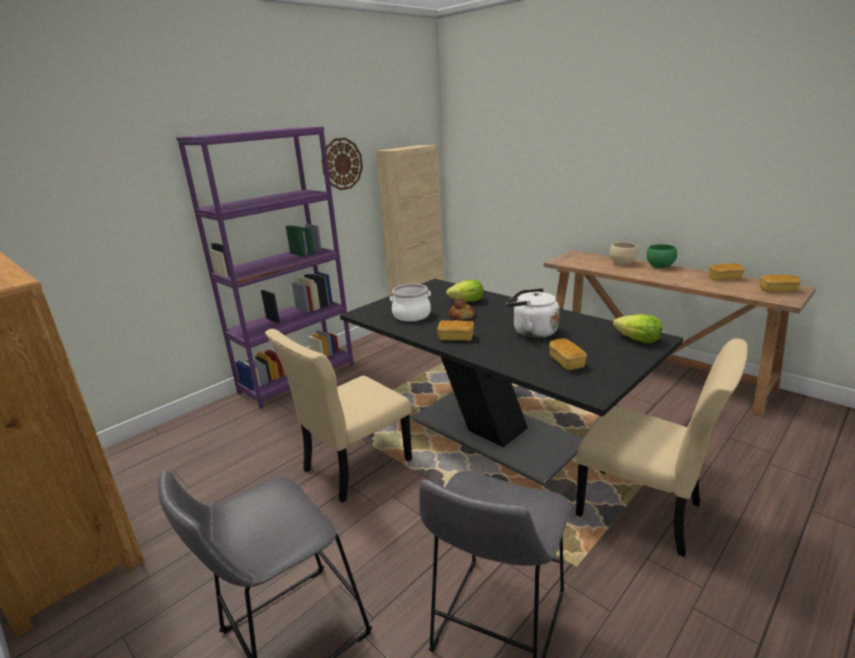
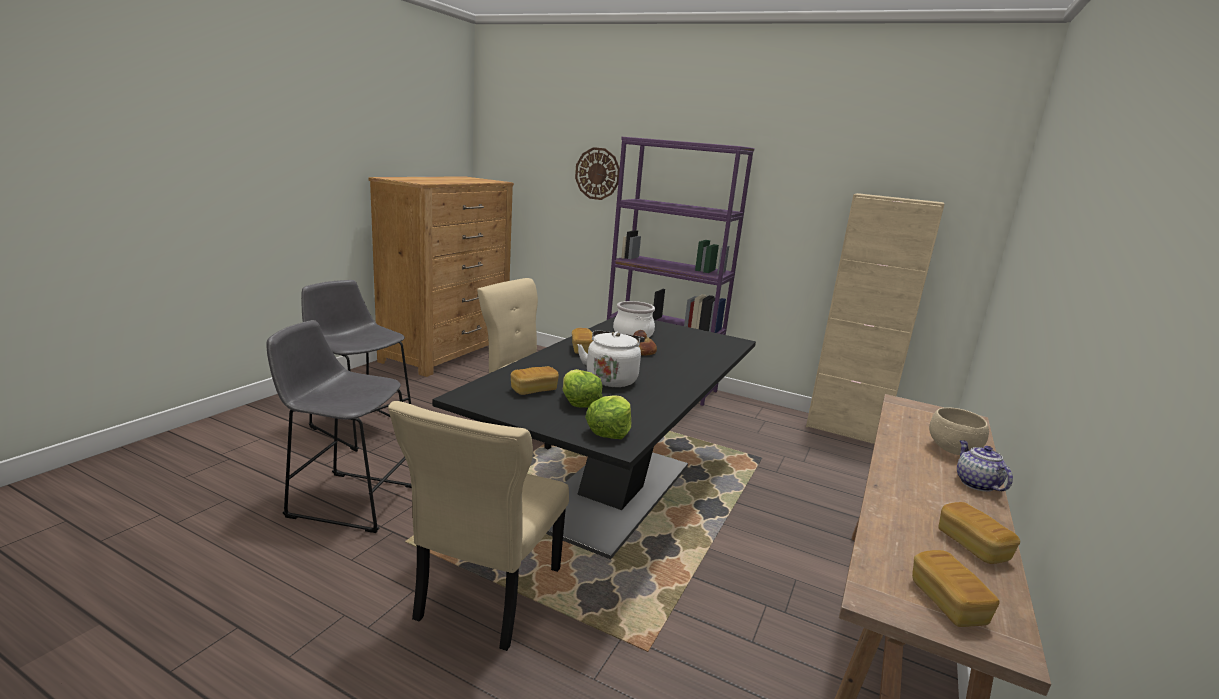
camera: 70 degrees right, 5 degrees down
(342, 164) = (805, 198): wall clock -> wall clock (597, 173)
(467, 301) = (688, 354): lettuce -> lettuce (579, 402)
(659, 267) = (975, 483): green bowl -> teapot

